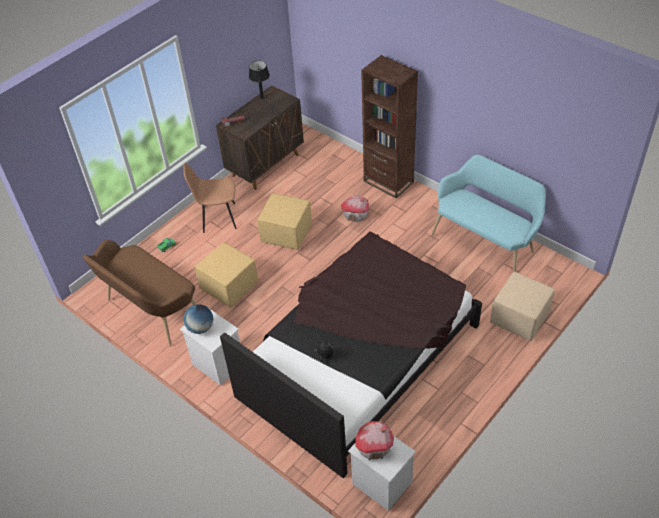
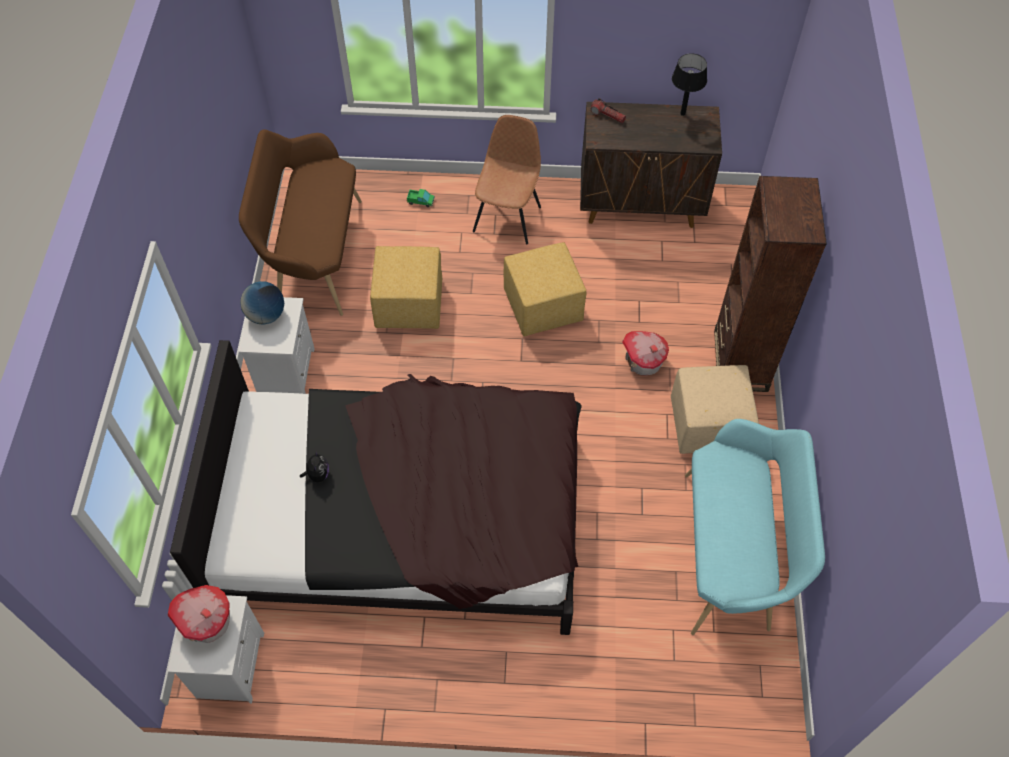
camera: 50 degrees right, 10 degrees up
(217, 218) = (507, 218): brown chair -> brown chair turned 60 degrees clockwise
(520, 319) = (623, 685): beige ottoman -> beige ottoman (708, 426)

